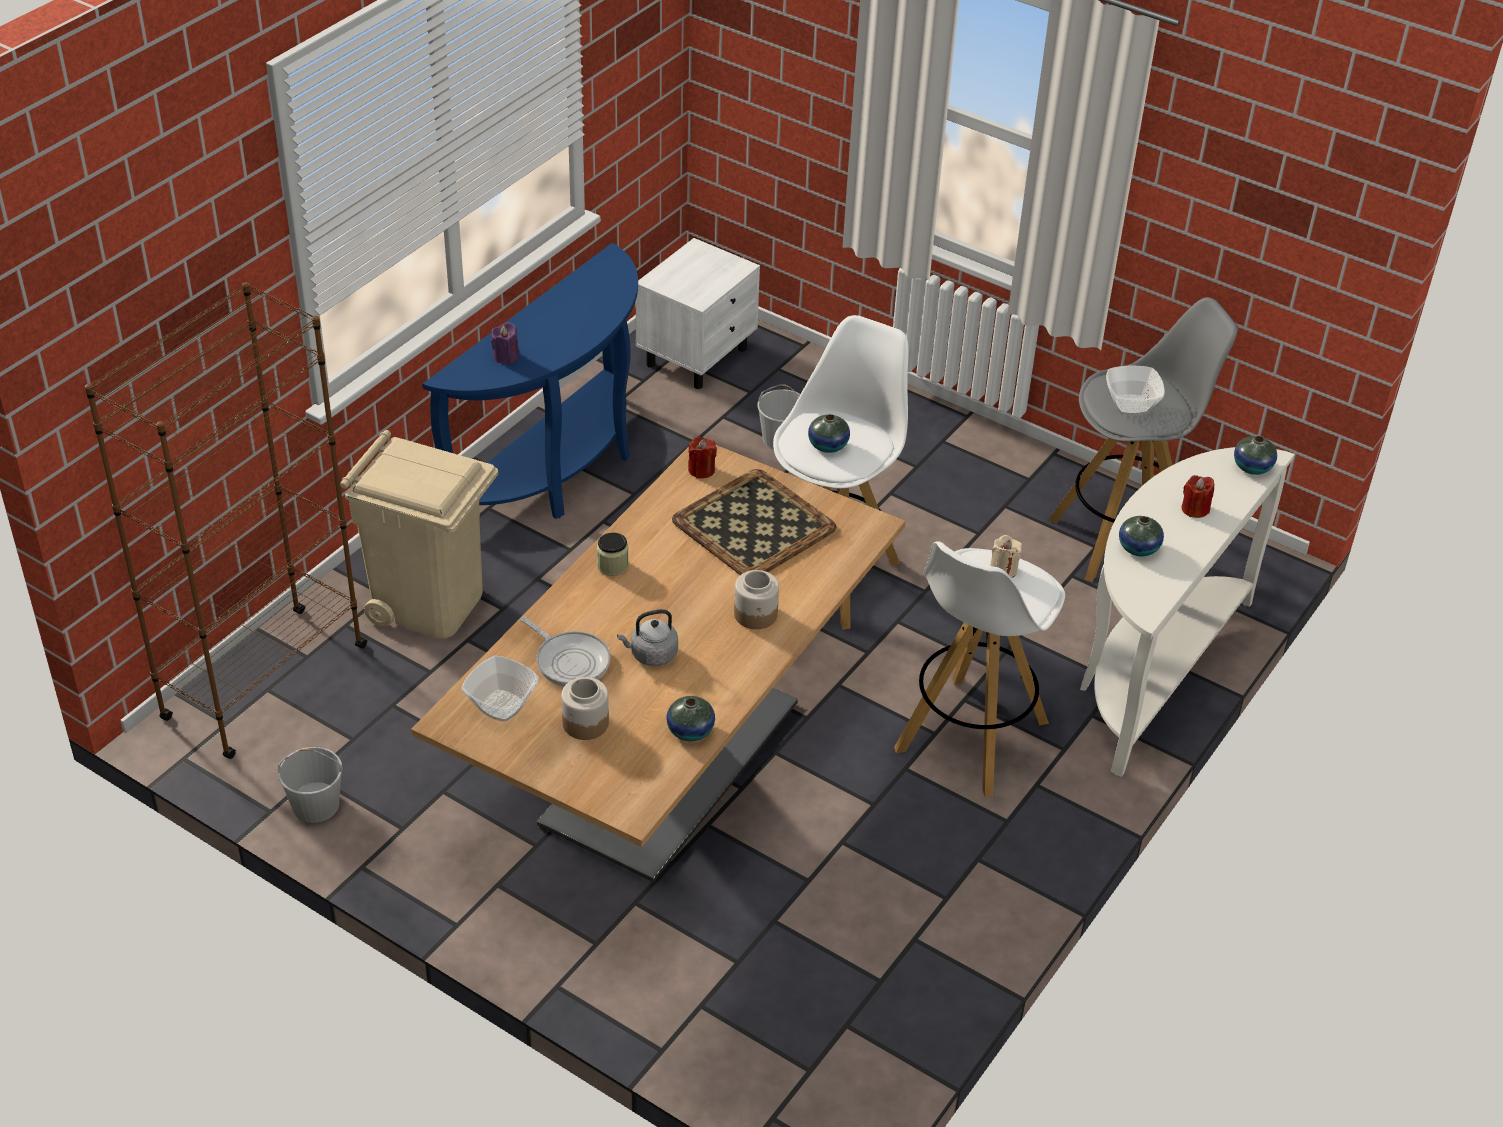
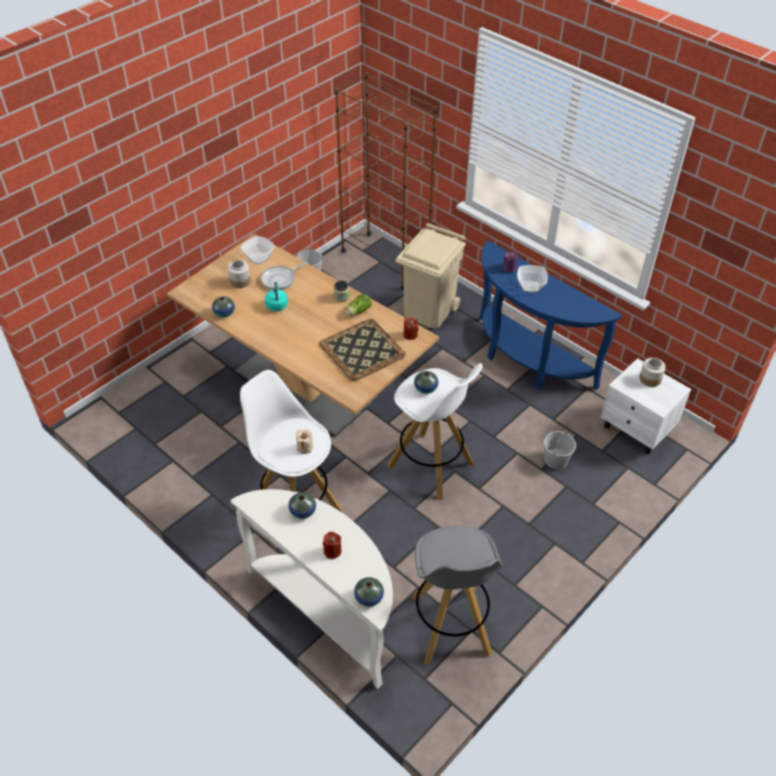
camera: 100 degrees right, 5 degrees up
(651, 540) = (358, 311): none -> lettuce
(651, 655) = (277, 305): grey kettle -> turquoise kettle
(756, 615) = (294, 343): jar -> jar (650, 379)
(1132, 405) = (450, 548): bowl -> bowl (530, 287)

